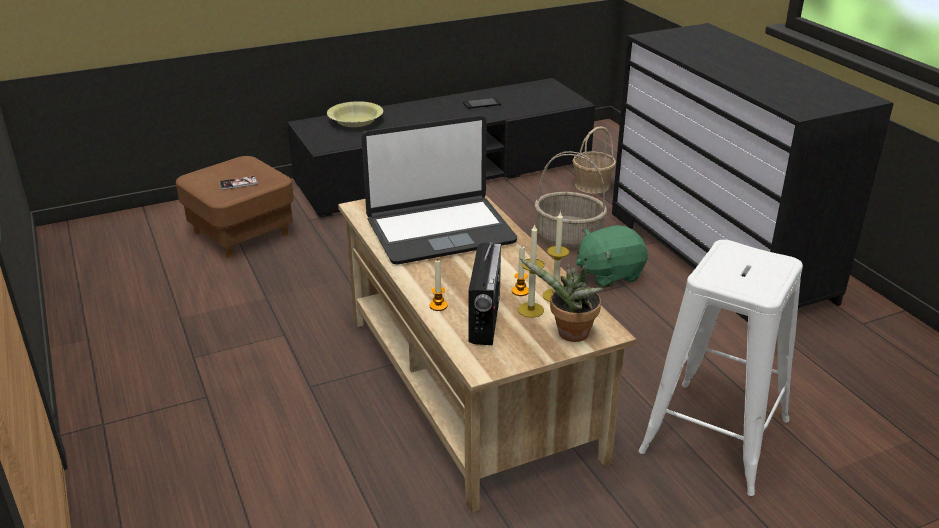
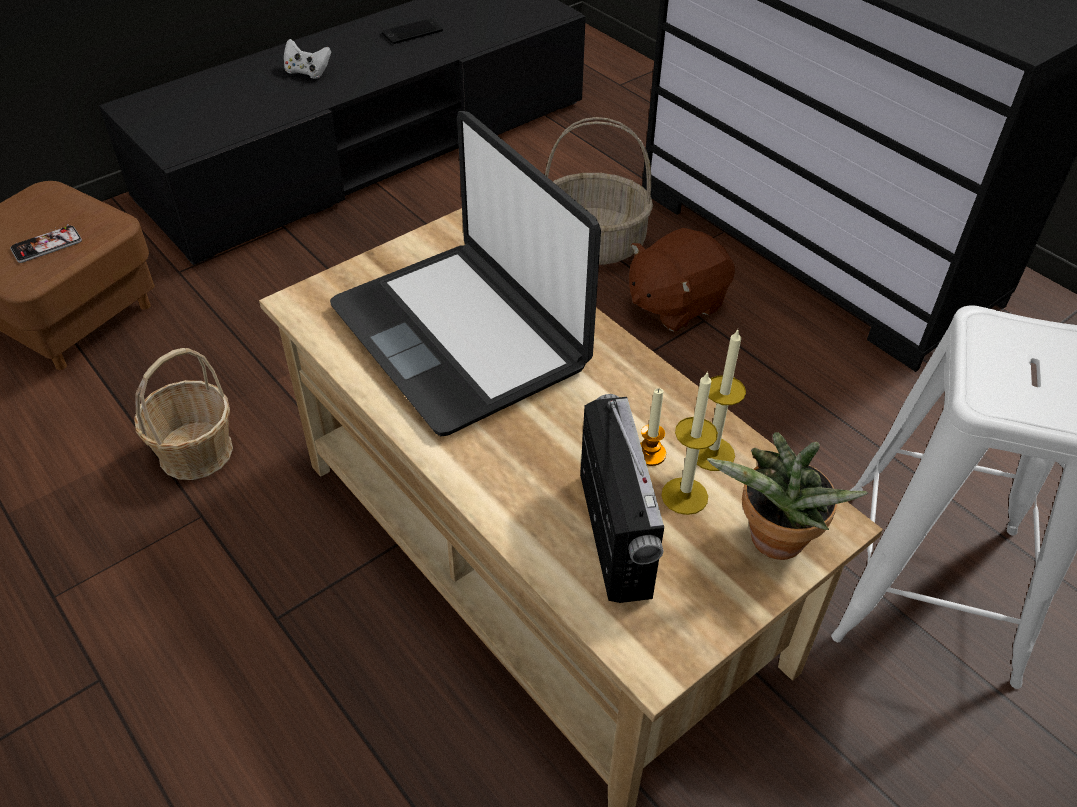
camera: 15 degrees left, 15 degrees up
(355, 121) = (217, 91): yellow bowl -> none
(411, 117) = (307, 72): none -> white game controller
(438, 306) = (521, 518): candle -> none
(440, 231) = (461, 336): laptop -> laptop turned 90 degrees clockwise
(591, 185) = (596, 144): basket -> basket (195, 452)
(609, 274) = (675, 304): green plush toy -> brown plush toy

